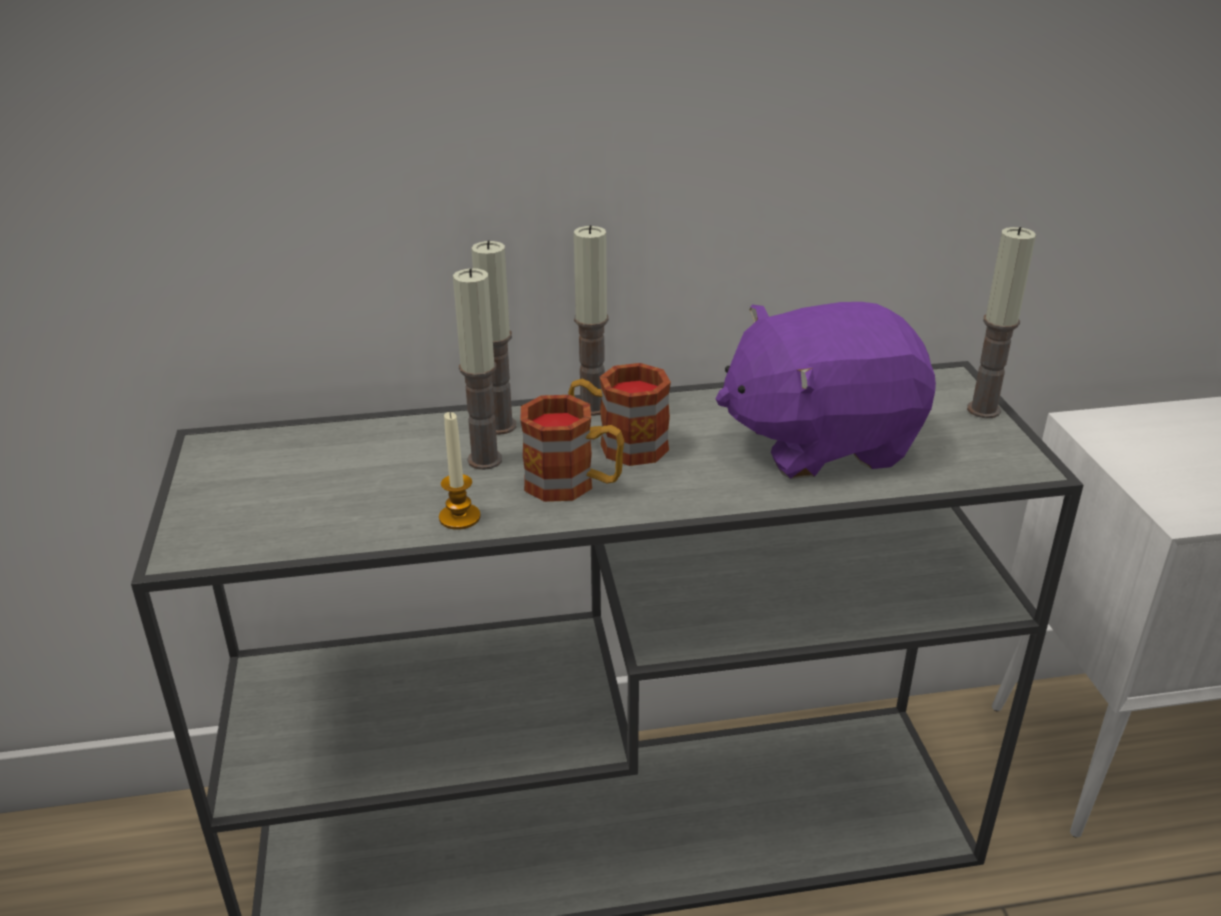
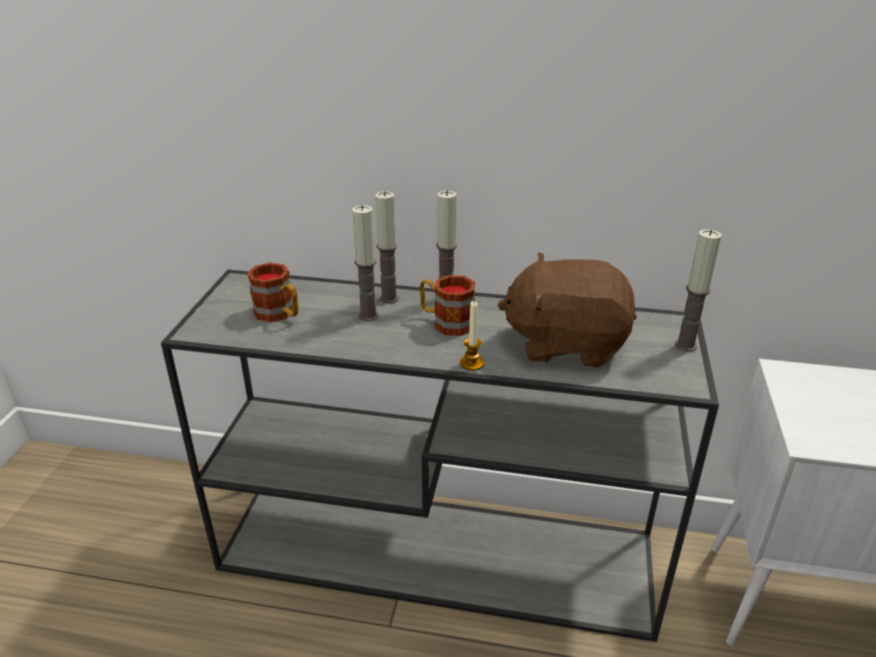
camera: 20 degrees right, 0 degrees up
(459, 517) = (335, 343): candle -> candle (472, 363)
(573, 485) = (406, 339): mug -> mug (279, 314)
(820, 441) = (566, 343): purple plush toy -> brown plush toy

